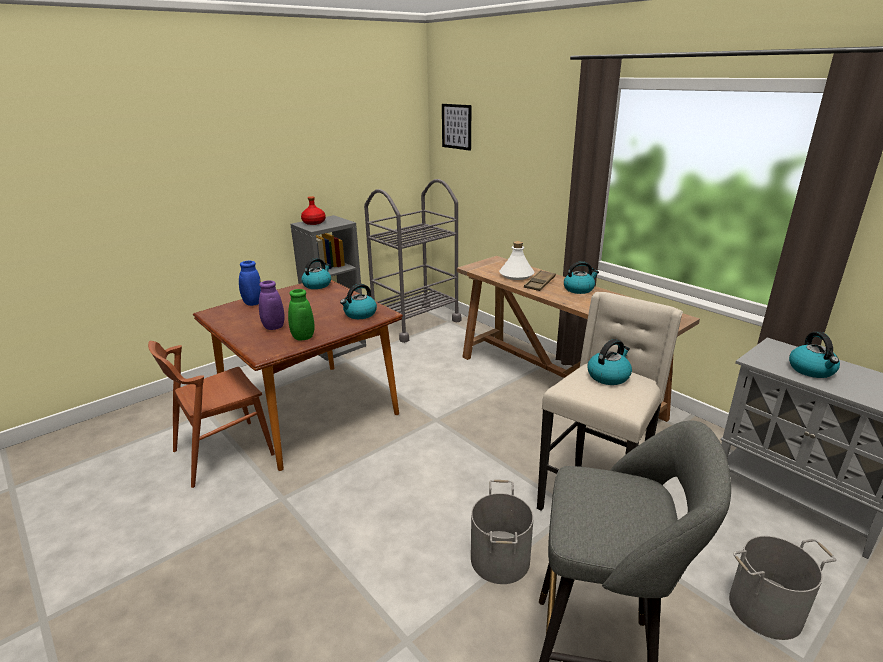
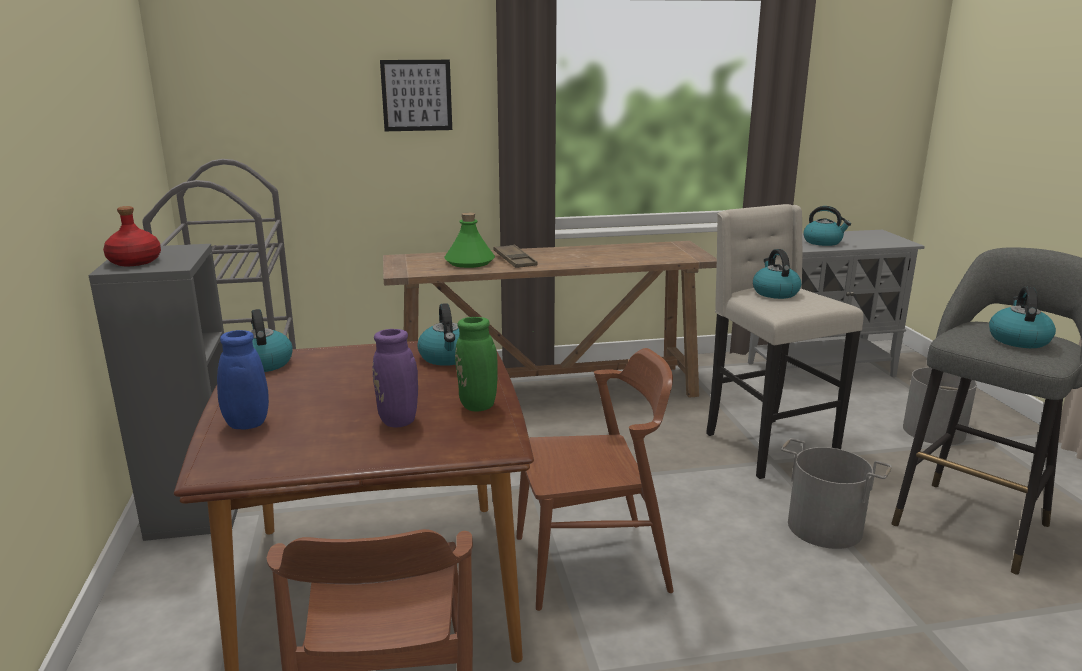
camera: 60 degrees left, 5 degrees down
(375, 466) = (592, 563): none -> brown chair
(456, 126) = (233, 66): picture -> picture (416, 95)
(516, 275) = (470, 262): white bottle -> green bottle
(579, 289) = (559, 253): kettle -> kettle (1018, 339)

